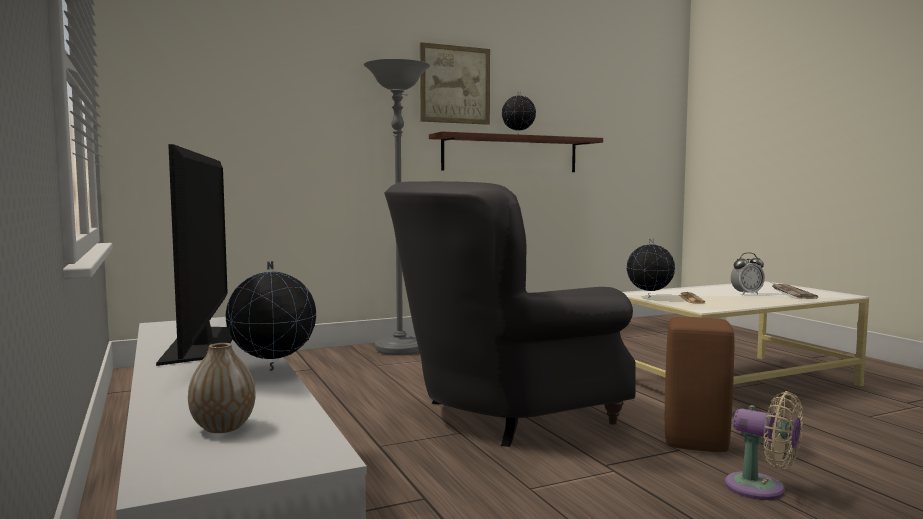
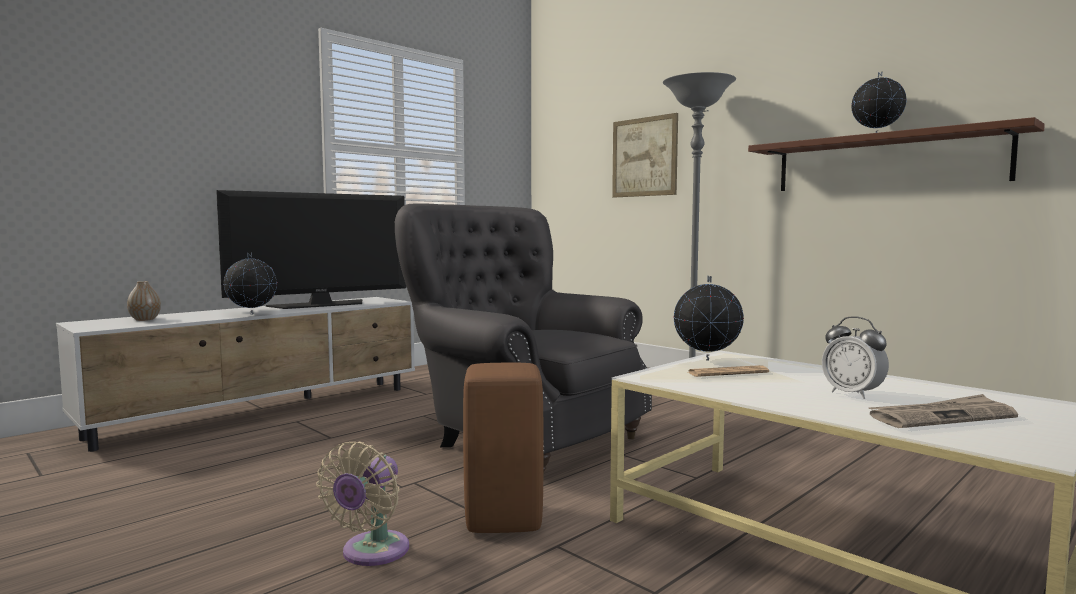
camera: 70 degrees right, 0 degrees up
(455, 84) = (804, 82): picture -> picture (644, 157)

